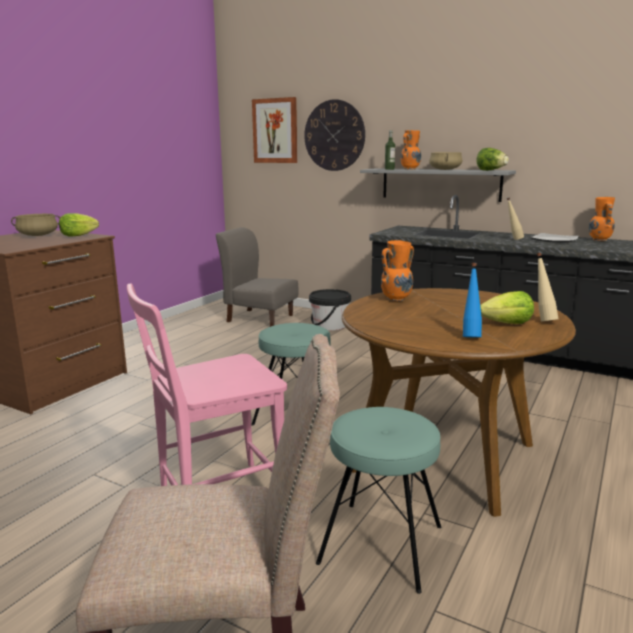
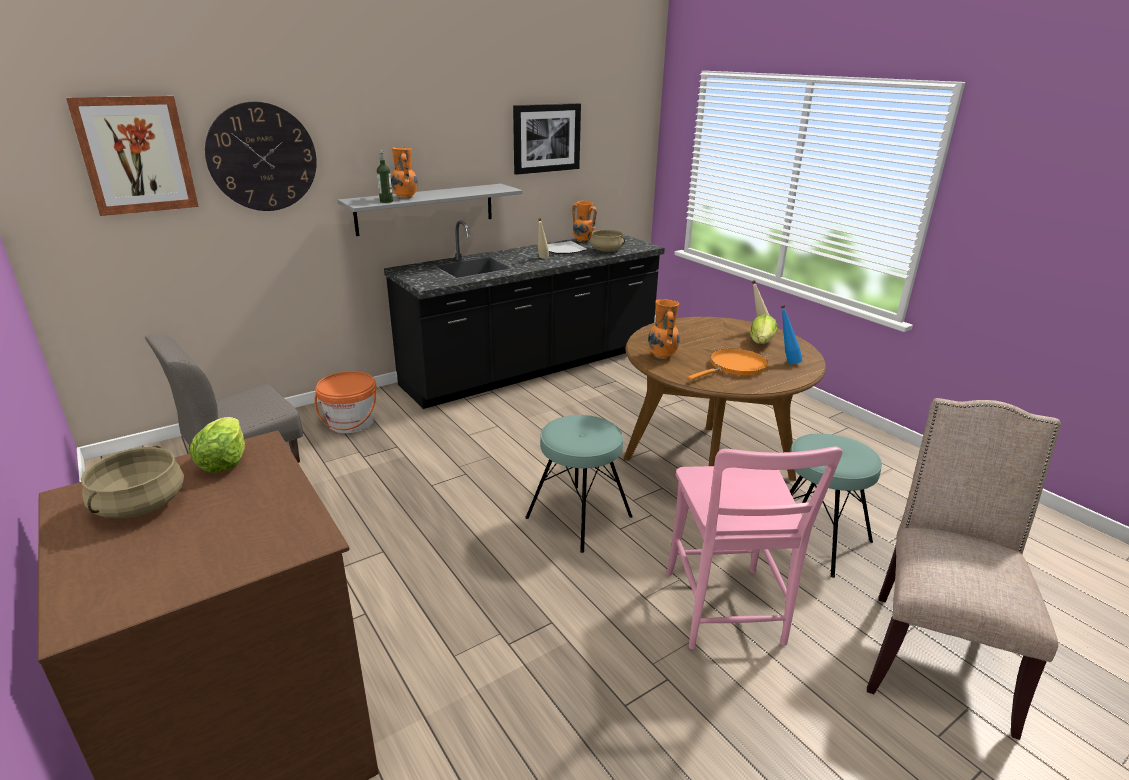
camera: 65 degrees left, 10 degrees up
(329, 325) = (351, 423): black bucket -> orange bucket
(416, 320) = (734, 367): none -> orange frying pan
(444, 169) = (445, 193): beige cooking pot -> beige cooking pot (606, 250)
(491, 170) = (496, 189): lettuce -> none
(576, 130) = (546, 138): none -> picture

